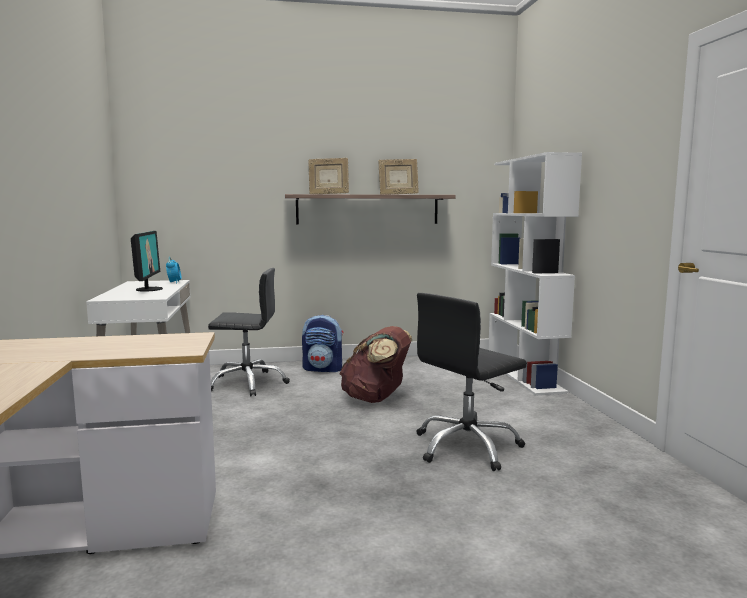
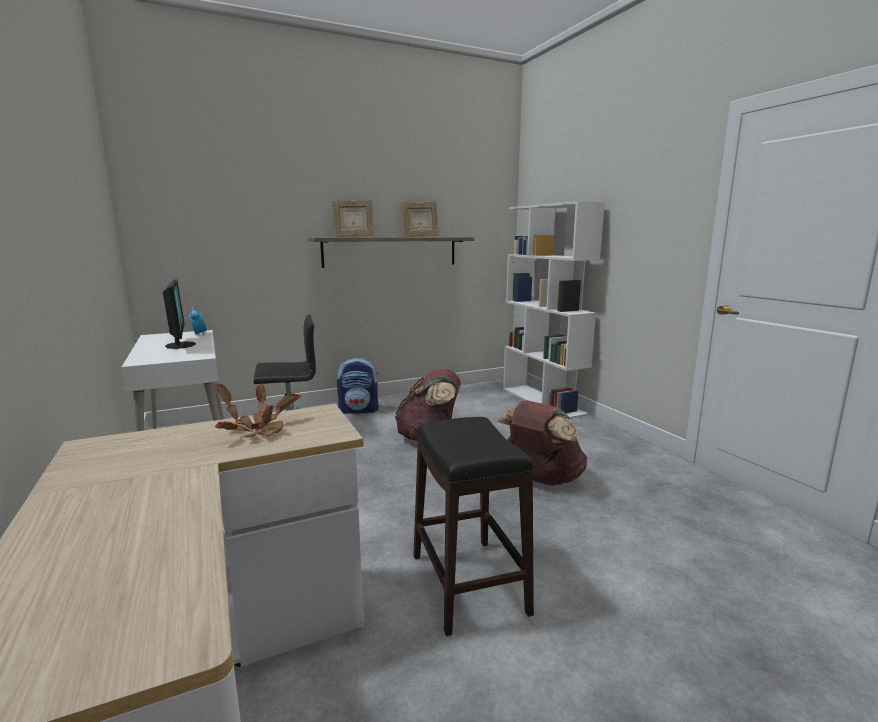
camera: 15 degrees left, 5 degrees up
(127, 343) = (256, 429): none -> potted plant
(327, 525) = (469, 583): none -> black stool
(467, 447) = (540, 479): black office chair -> brown backpack

